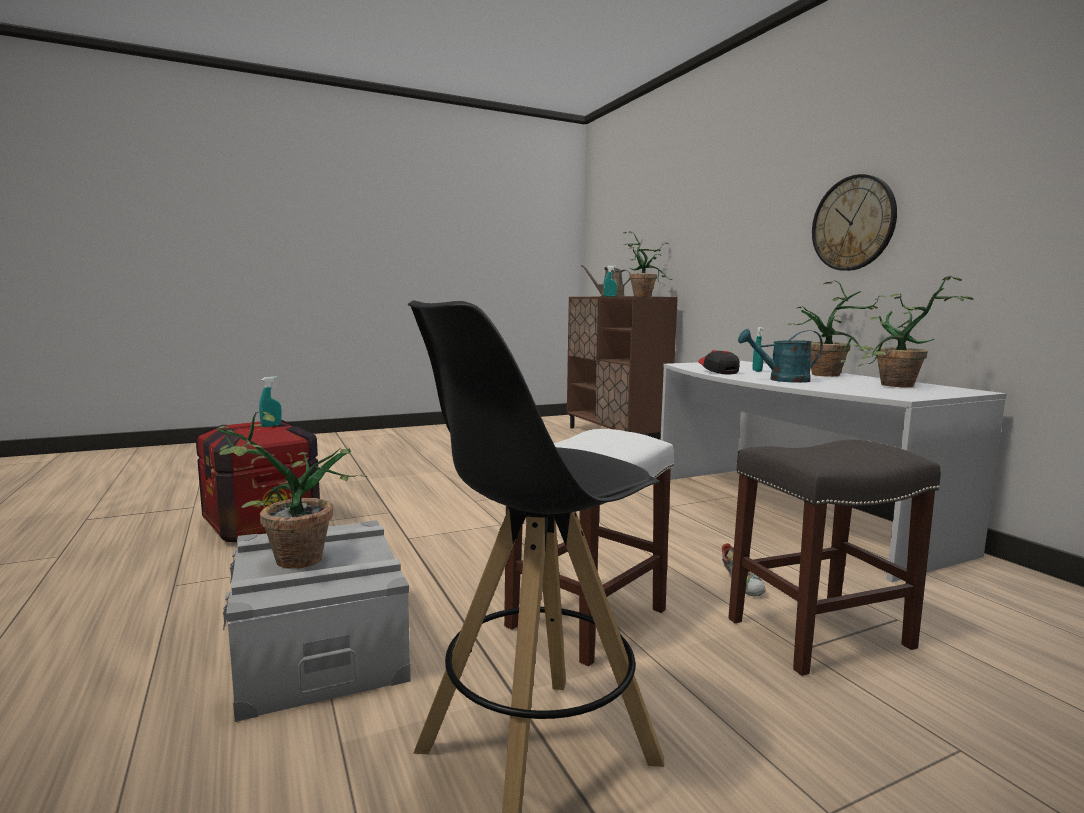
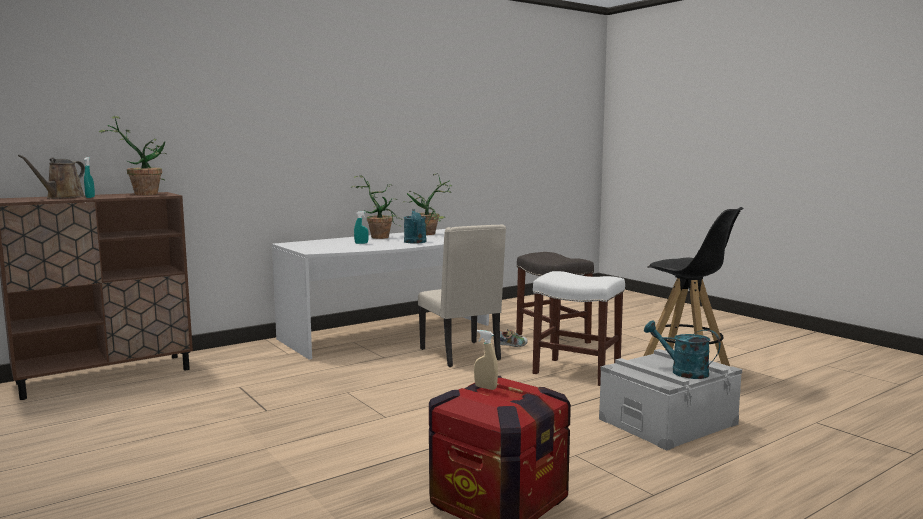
camera: 100 degrees left, 0 degrees up
(271, 425) = (485, 387): turquoise spray bottle -> beige spray bottle
(285, 560) = (682, 371): potted plant -> turquoise watering can
(684, 545) = (462, 355): none -> beige chair
(718, 372) = (373, 247): cap -> none
(853, 223) = (351, 136): wall clock -> none

